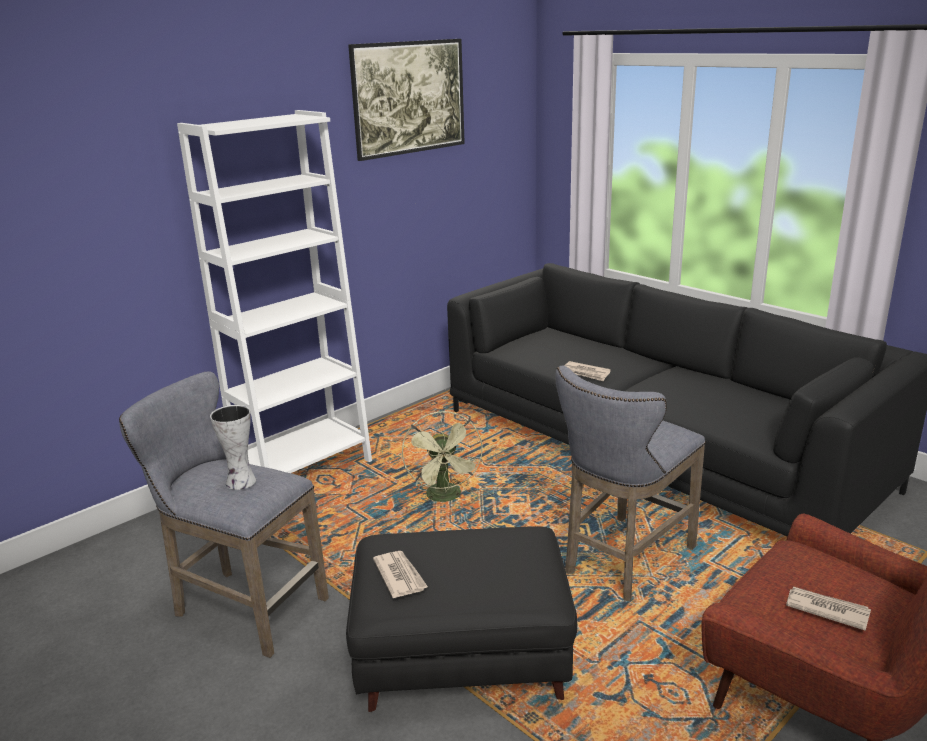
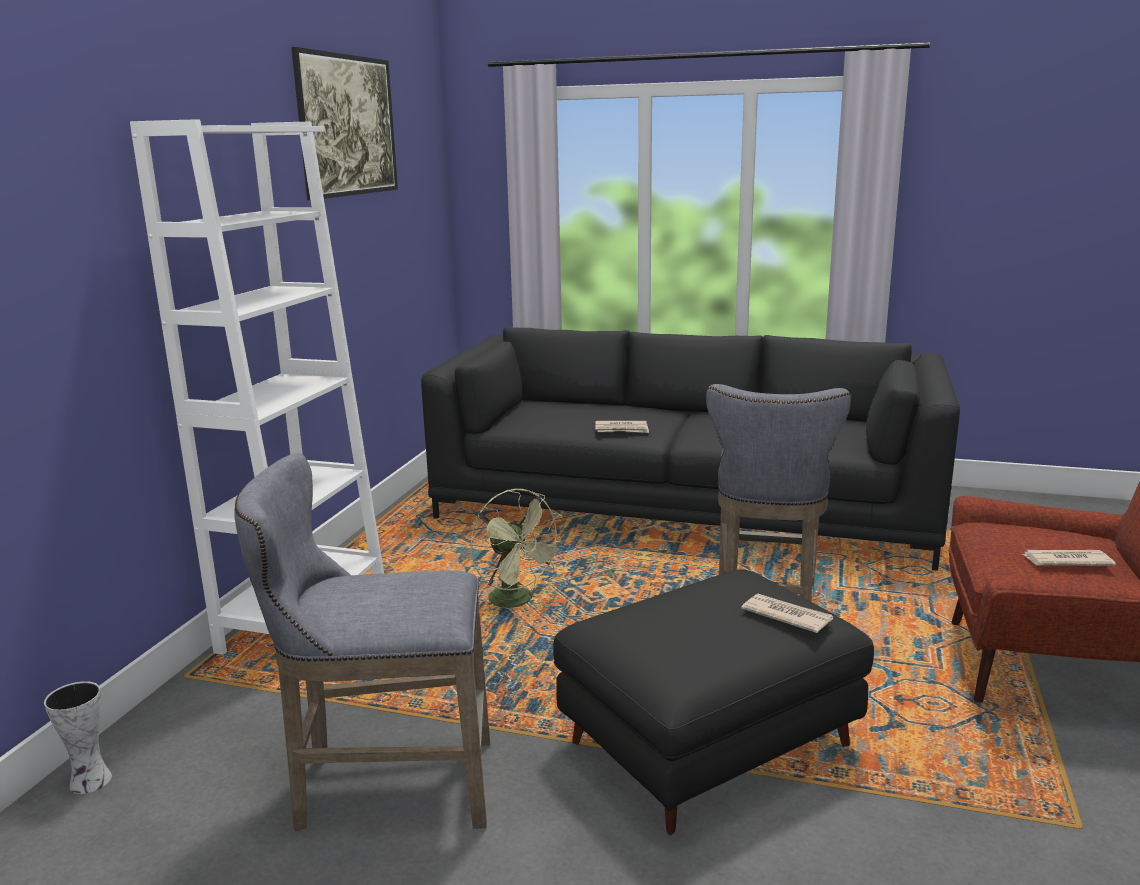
camera: 30 degrees left, 5 degrees down
(239, 482) = (403, 590): vase -> vase (89, 782)
(400, 576) = (669, 647): newspaper -> newspaper (786, 616)

